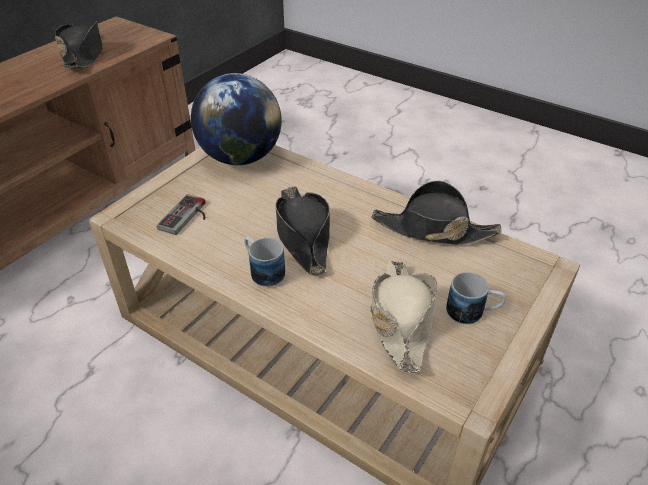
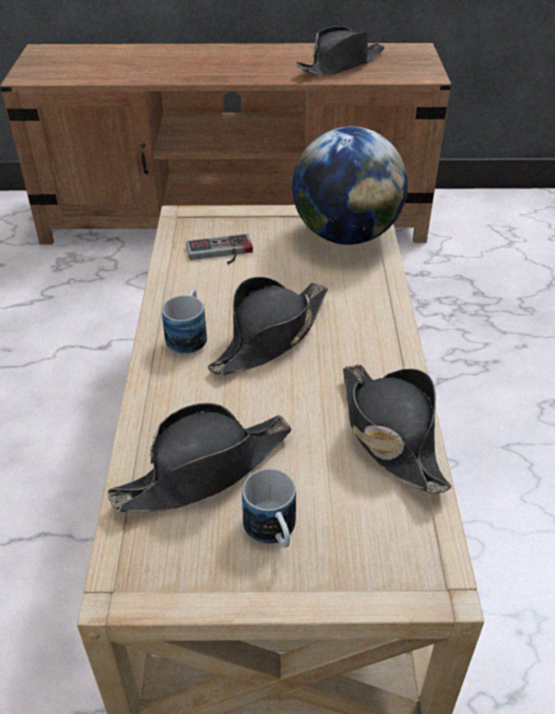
camera: 55 degrees right, 0 degrees up
(401, 319) = (205, 470): beige hat -> black hat

